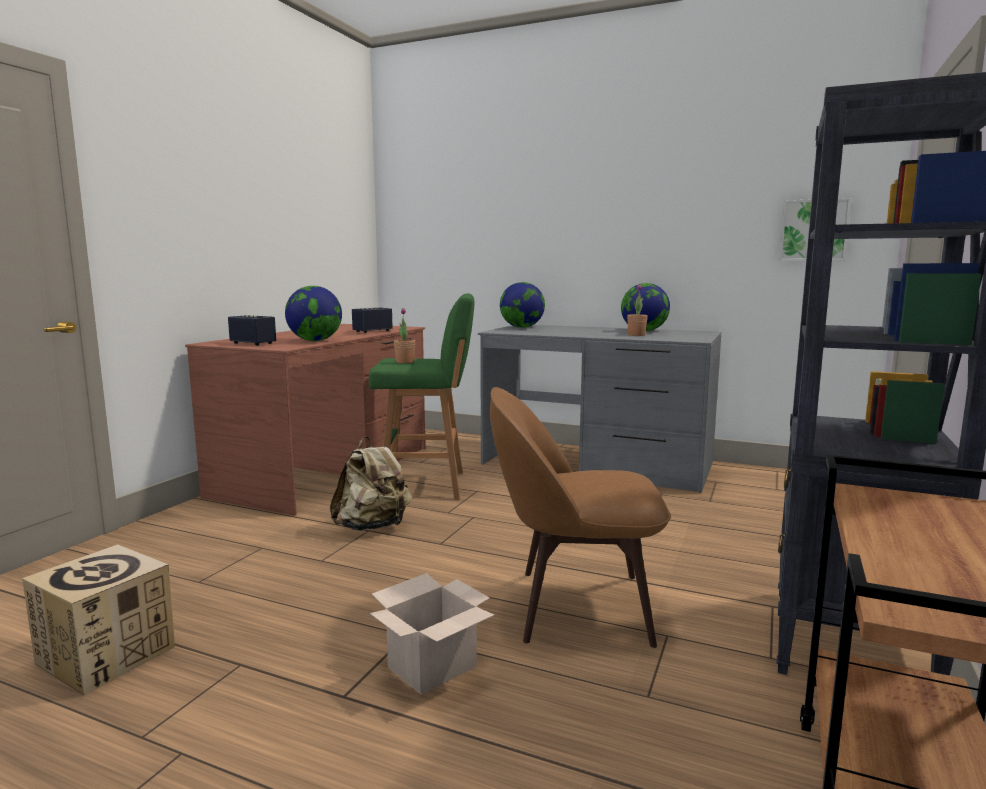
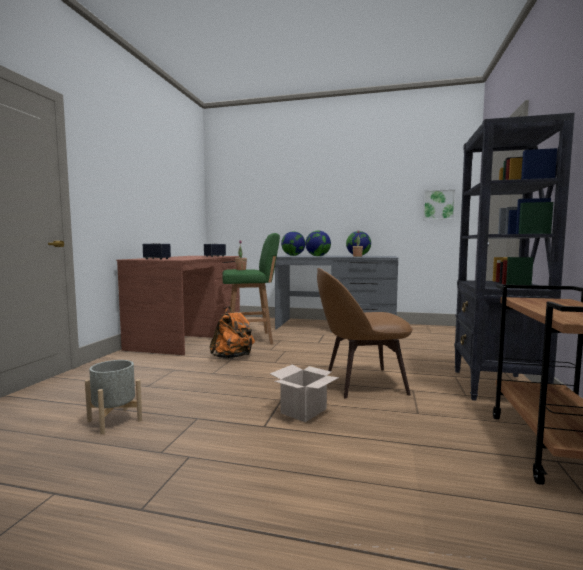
camera: 10 degrees left, 5 degrees down
(107, 655) = (114, 420): cardboard box -> grey planter
(315, 341) = (190, 258): globe -> globe (318, 256)
(373, 527) = (233, 357): beige backpack -> orange backpack

